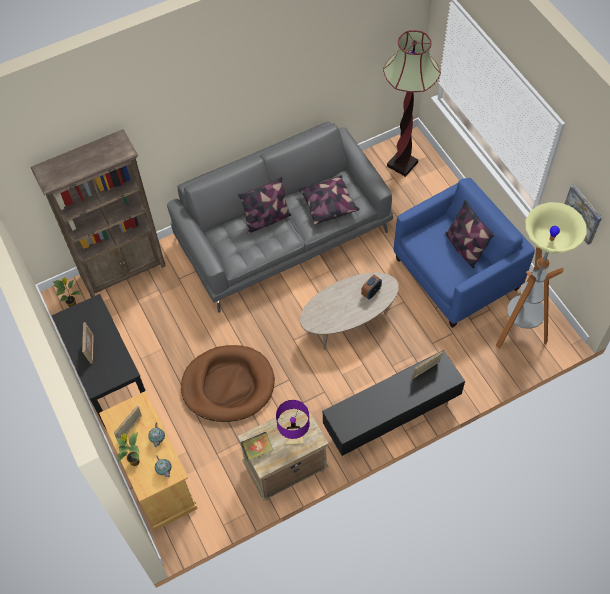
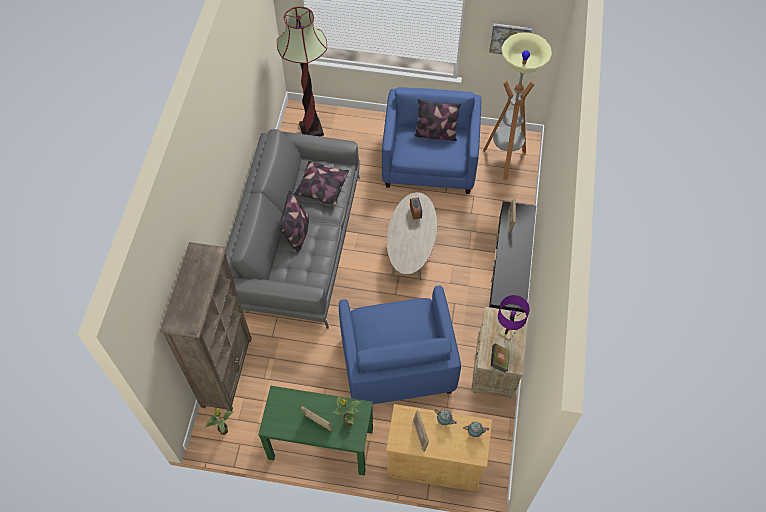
camera: 55 degrees left, 0 degrees up
(110, 379) = (320, 444): black console table -> green console table
(134, 461) = (450, 449): potted plant -> potted plant (348, 421)
(228, 385) = (396, 362): brown dog bed -> blue armchair

